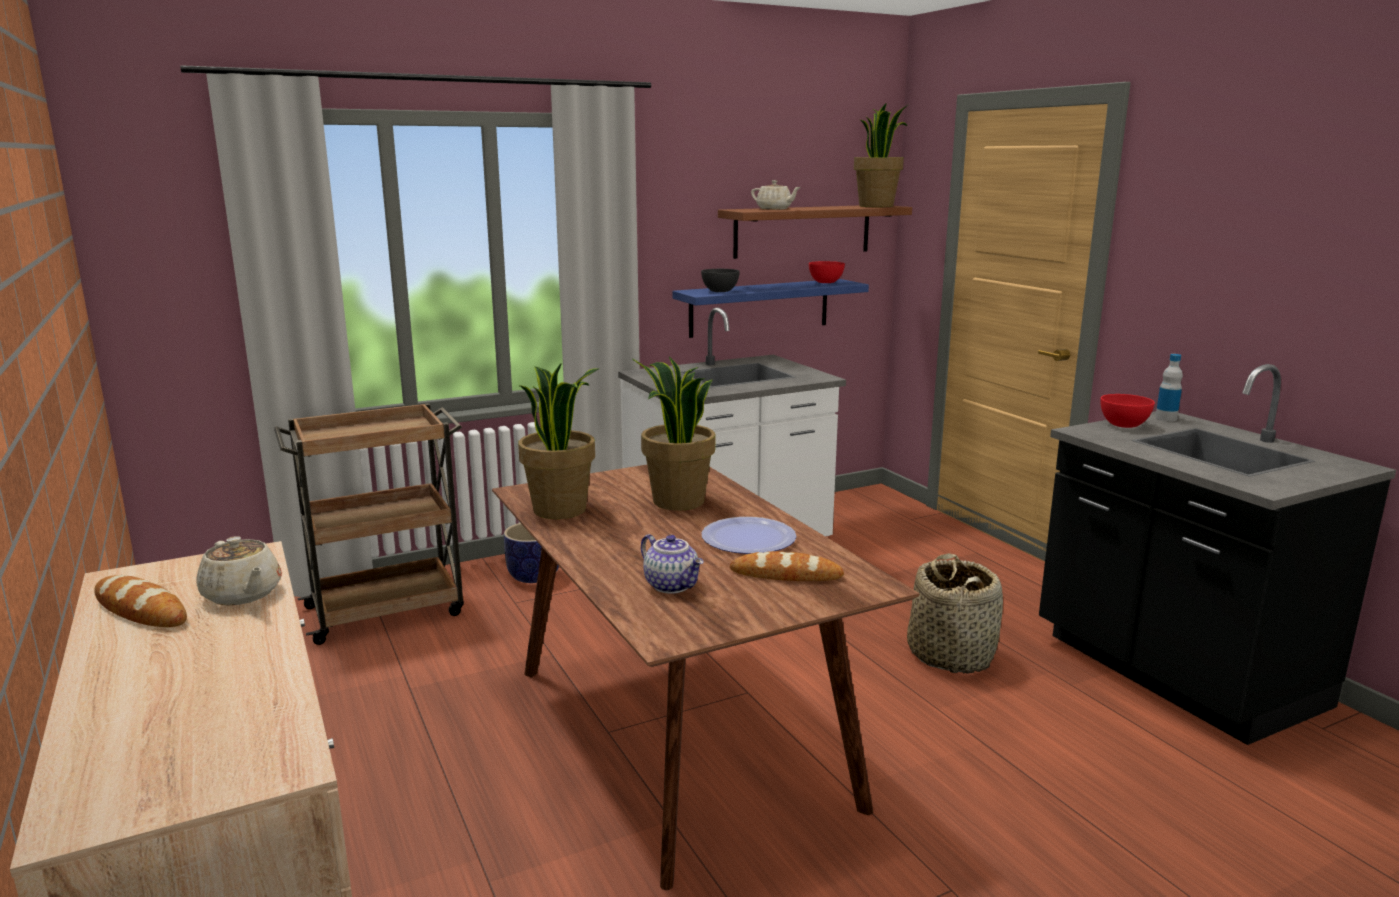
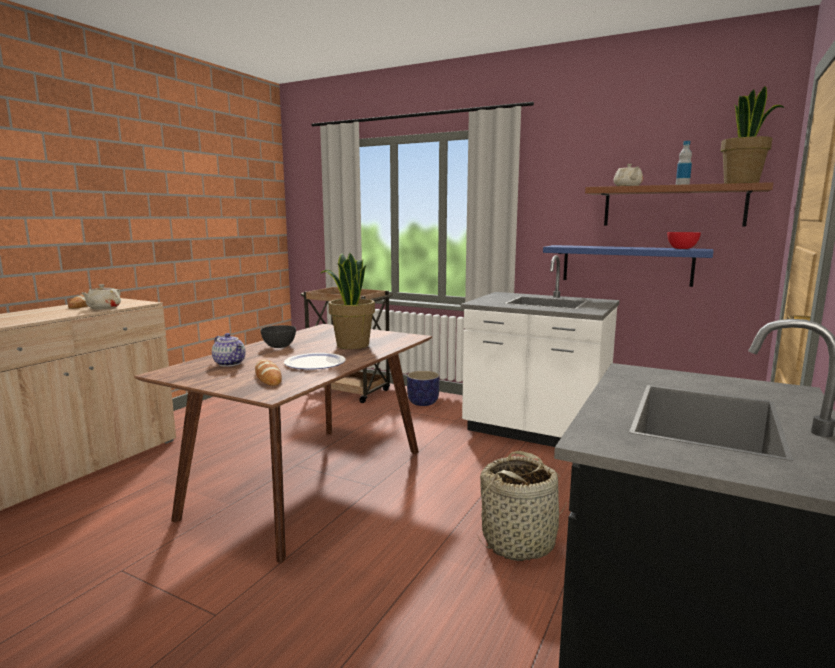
camera: 55 degrees right, 5 degrees down
(561, 509) = (310, 334): potted plant -> none
(673, 585) = (230, 363): teapot -> teapot turned 60 degrees counterclockwise
(719, 291) = (574, 246): grey bowl -> grey bowl (279, 346)
(1124, 425) = (694, 379): red bowl -> none
(1166, 418) = (774, 389): bottle -> bottle (682, 185)

